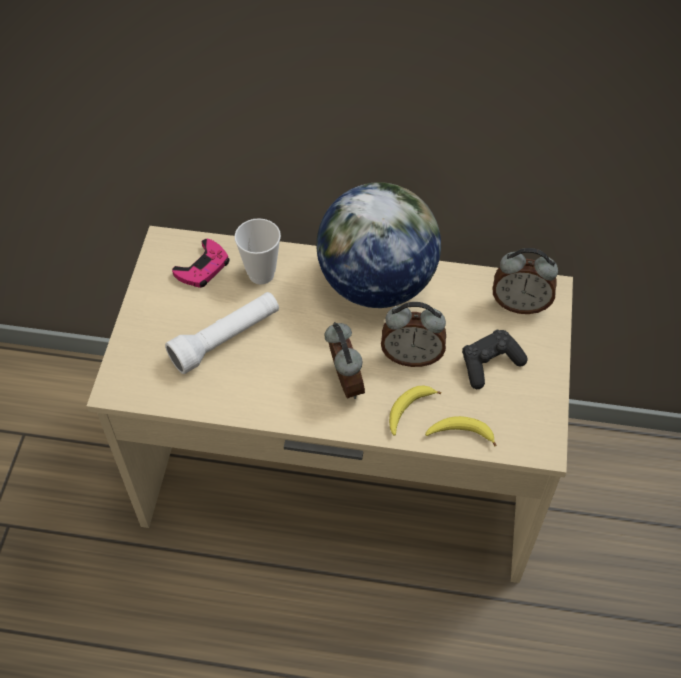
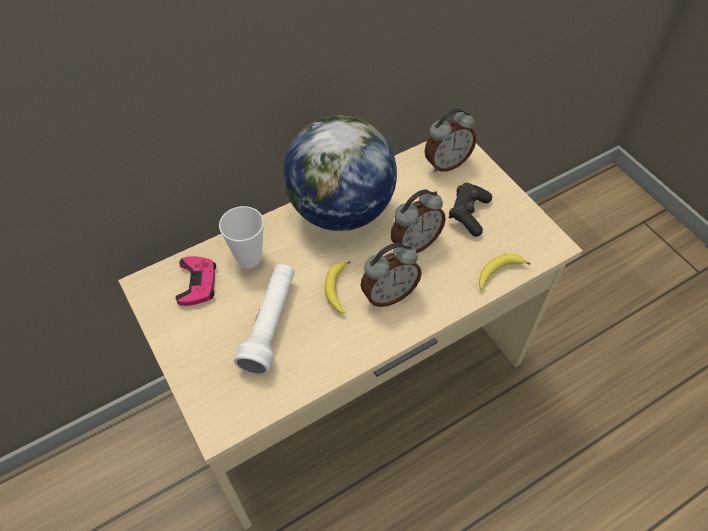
camera: 40 degrees left, 0 degrees up
(343, 383) = (388, 294): alarm clock -> alarm clock turned 120 degrees clockwise
(408, 410) = (450, 281): banana -> banana (337, 290)

